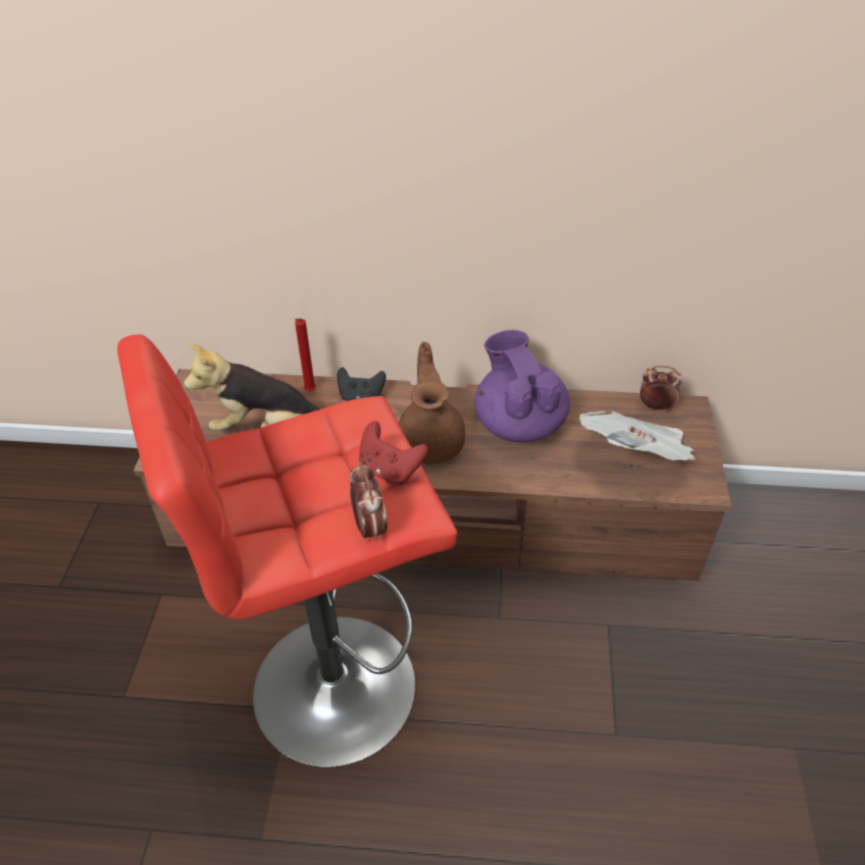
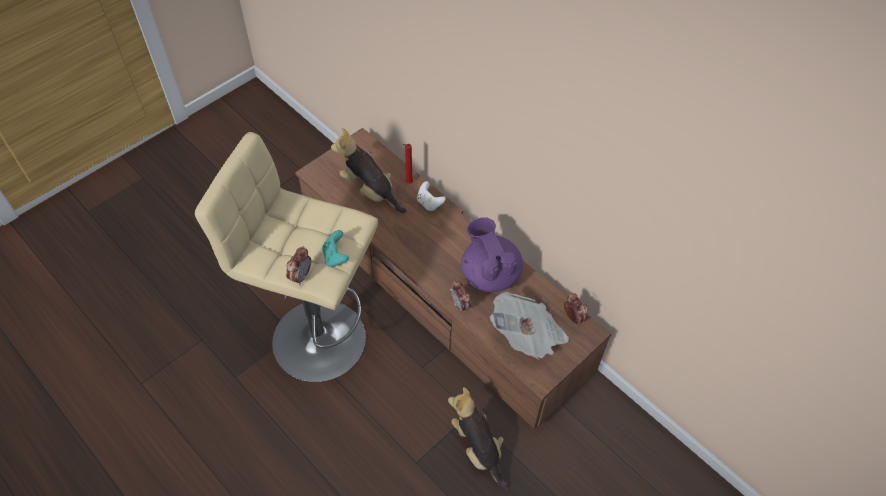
camera: 40 degrees right, 10 degrees up
(332, 687) = (318, 339): red stool -> beige stool
(361, 397) = (429, 203): black game controller -> white game controller
(390, 470) = (335, 257): red game controller -> turquoise game controller
(431, 442) = (436, 253): brown teapot -> none
(518, 423) = (490, 274): purple teapot -> purple teapot turned 45 degrees counterclockwise
(527, 477) = (460, 305): none -> alarm clock
(660, 656) = (478, 448): none -> plush toy

